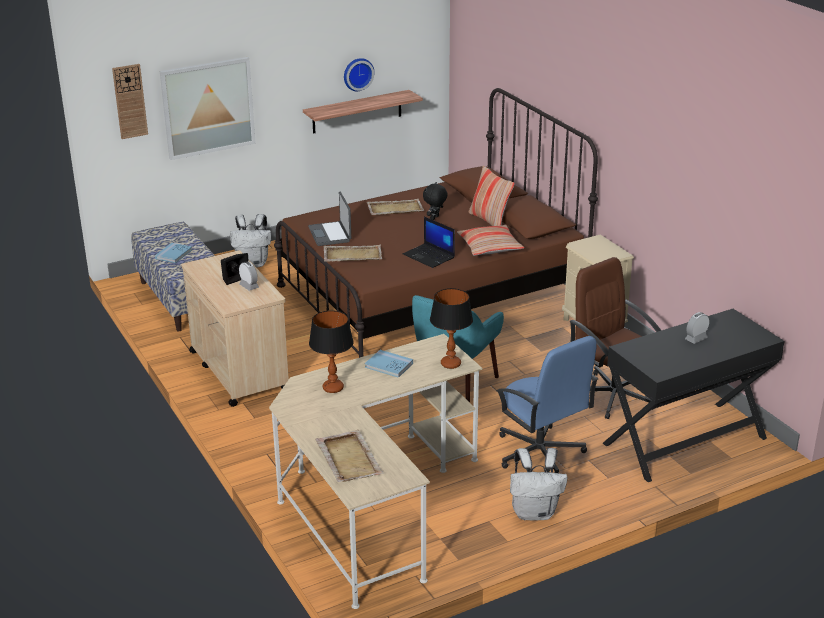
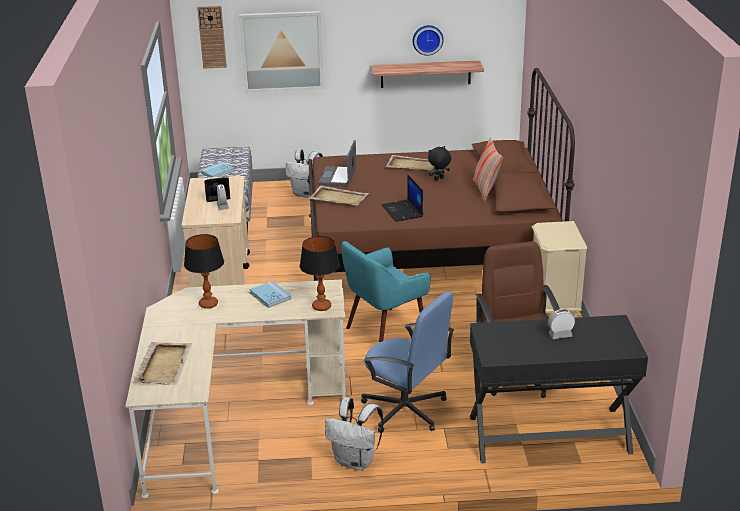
camera: 25 degrees right, 0 degrees up
(489, 247) = (463, 213): pillow -> none
(540, 453) = (405, 410): blue office chair -> blue office chair turned 45 degrees counterclockwise

